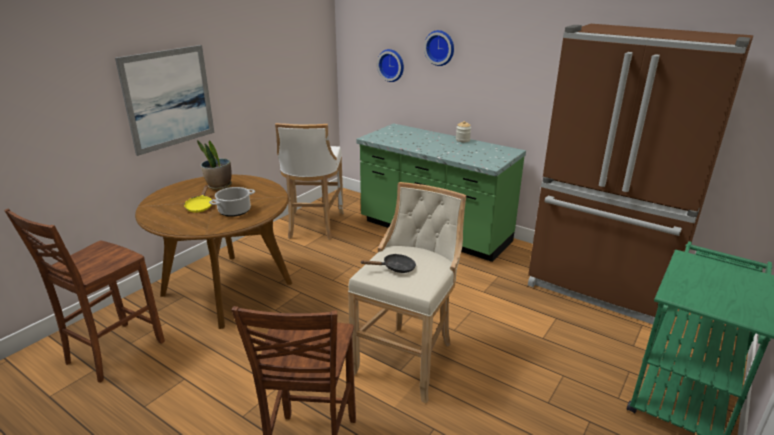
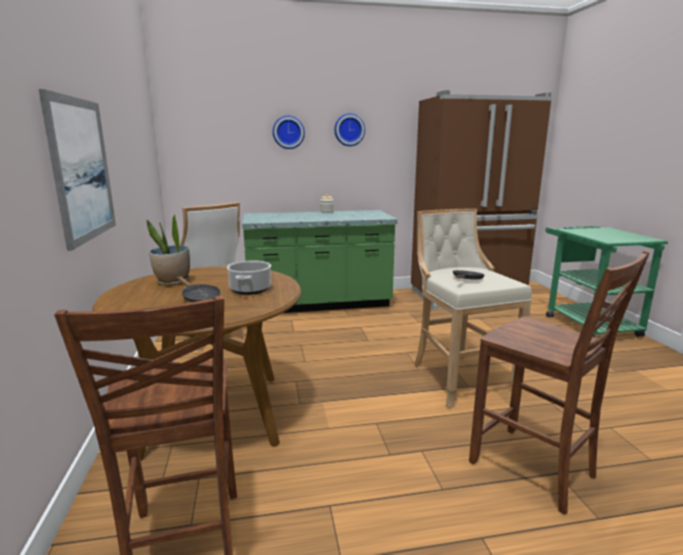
camera: 45 degrees left, 10 degrees down
(200, 206) = (199, 298): yellow frying pan -> black frying pan
(391, 65) = (234, 155): wall clock -> wall clock (349, 130)

